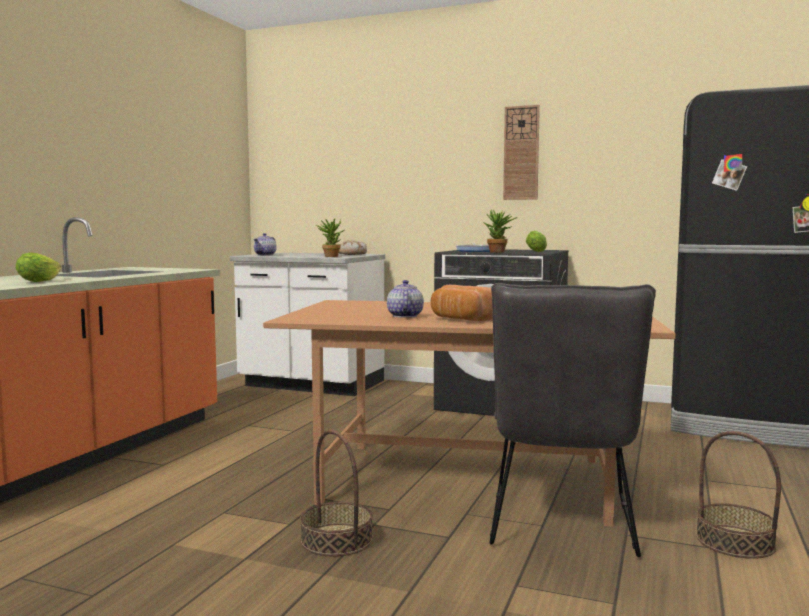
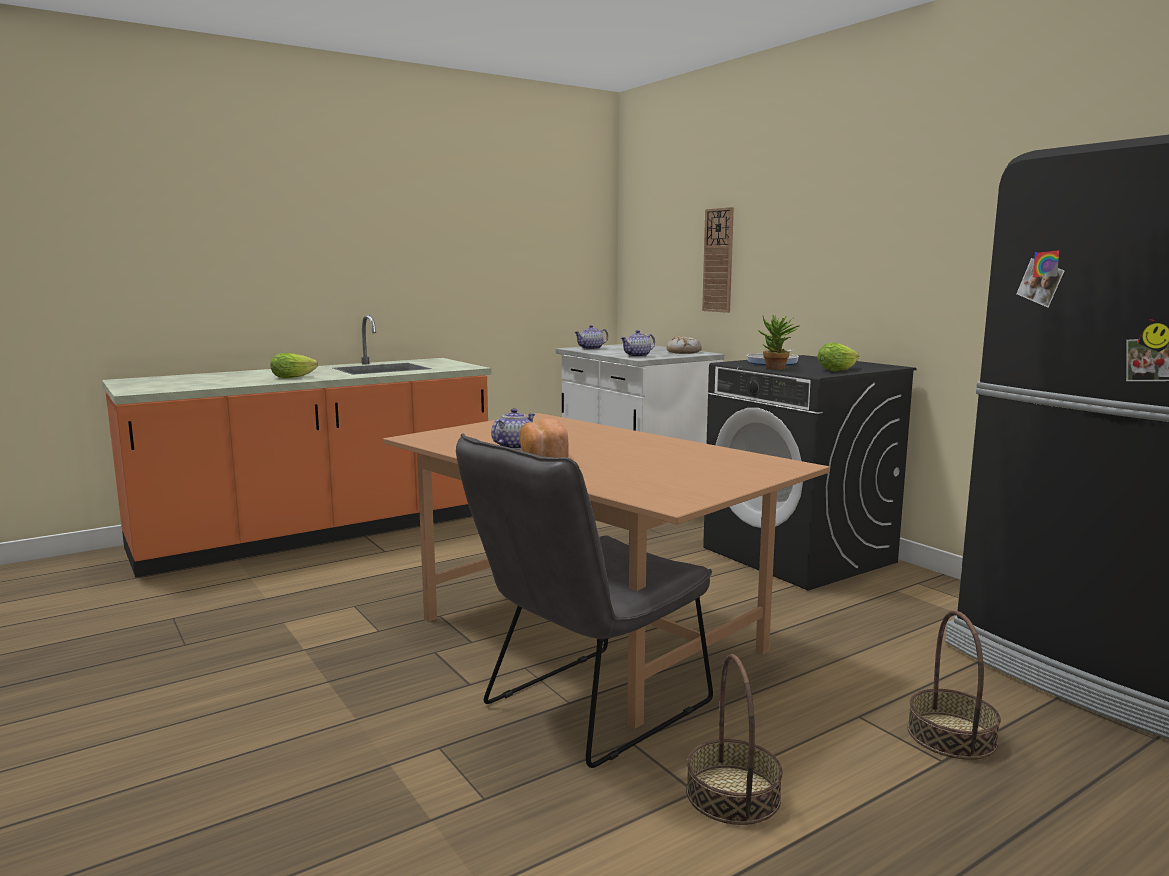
camera: 35 degrees right, 5 degrees up
(330, 256) = (638, 356): potted plant -> teapot
(337, 540) = (385, 656): basket -> basket (952, 736)
(521, 153) = (870, 232): wall clock -> wall clock (718, 260)

